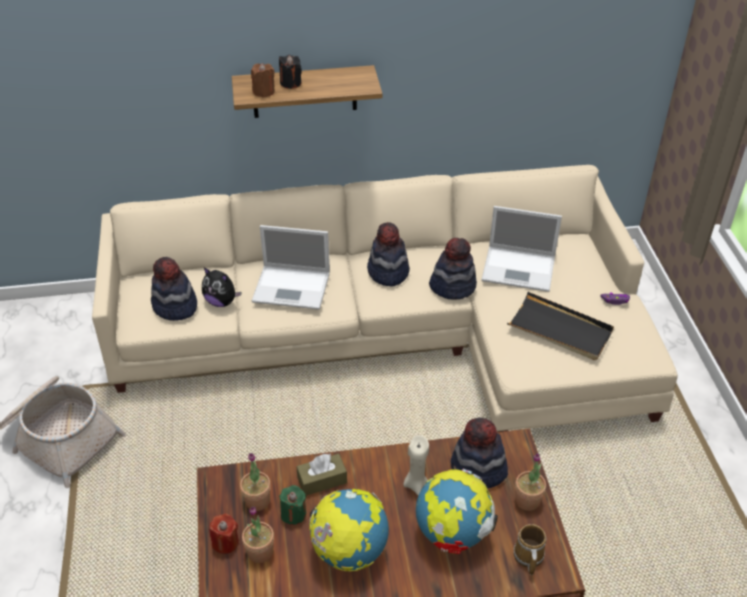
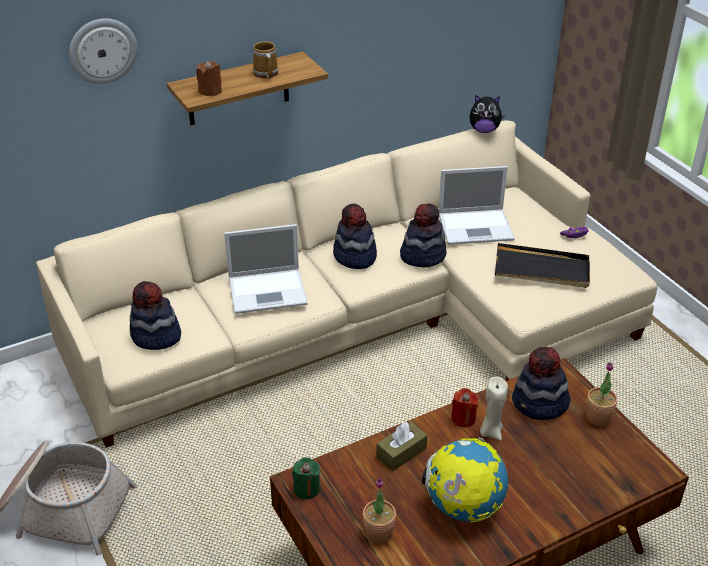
camera: 20 degrees left, 5 degrees down
(169, 37) = (102, 50): none -> wall clock
(221, 301) = (201, 321): plush toy -> plush toy (484, 130)
(225, 542) = (339, 535): red candle -> red candle (463, 418)
(257, 501) = (349, 489): potted plant -> none
(290, 83) = (232, 79): black candle -> none
(293, 514) = (391, 490): green candle -> green candle (306, 489)
(452, 533) = (548, 464): globe -> none
(527, 557) = (625, 464): mug -> mug (265, 74)

